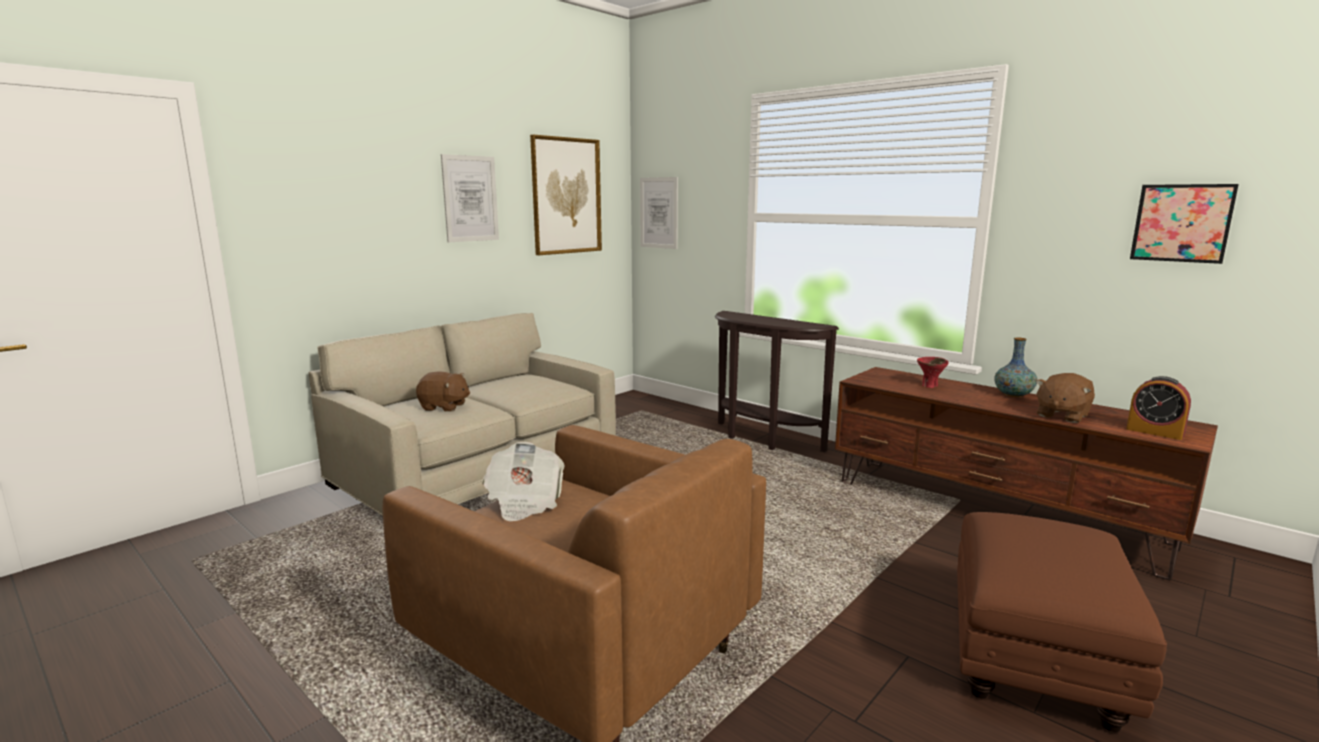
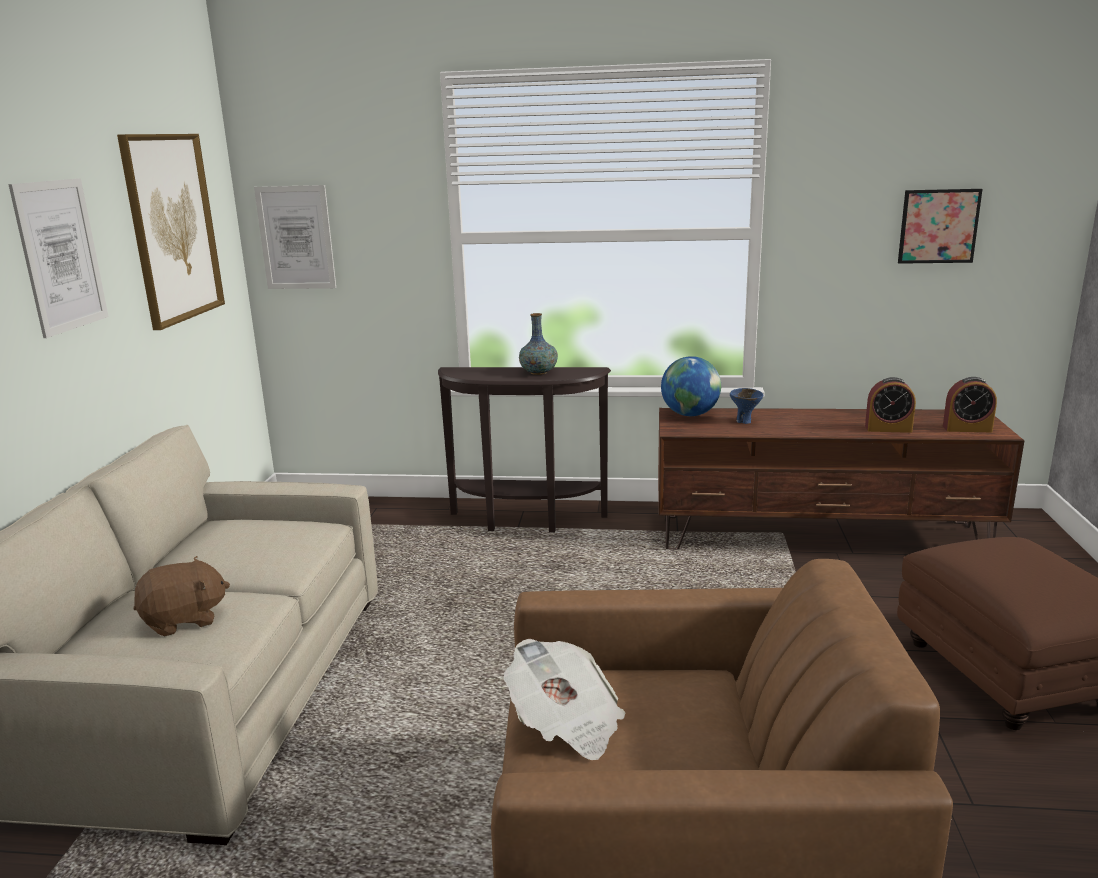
camera: 35 degrees left, 5 degrees up
(891, 374) = (690, 415): none -> globe
(930, 386) = (744, 421): red bowl -> blue bowl
(1013, 395) = (821, 414): vase -> vase (538, 372)
(1061, 415) = (888, 429): brown plush toy -> alarm clock

